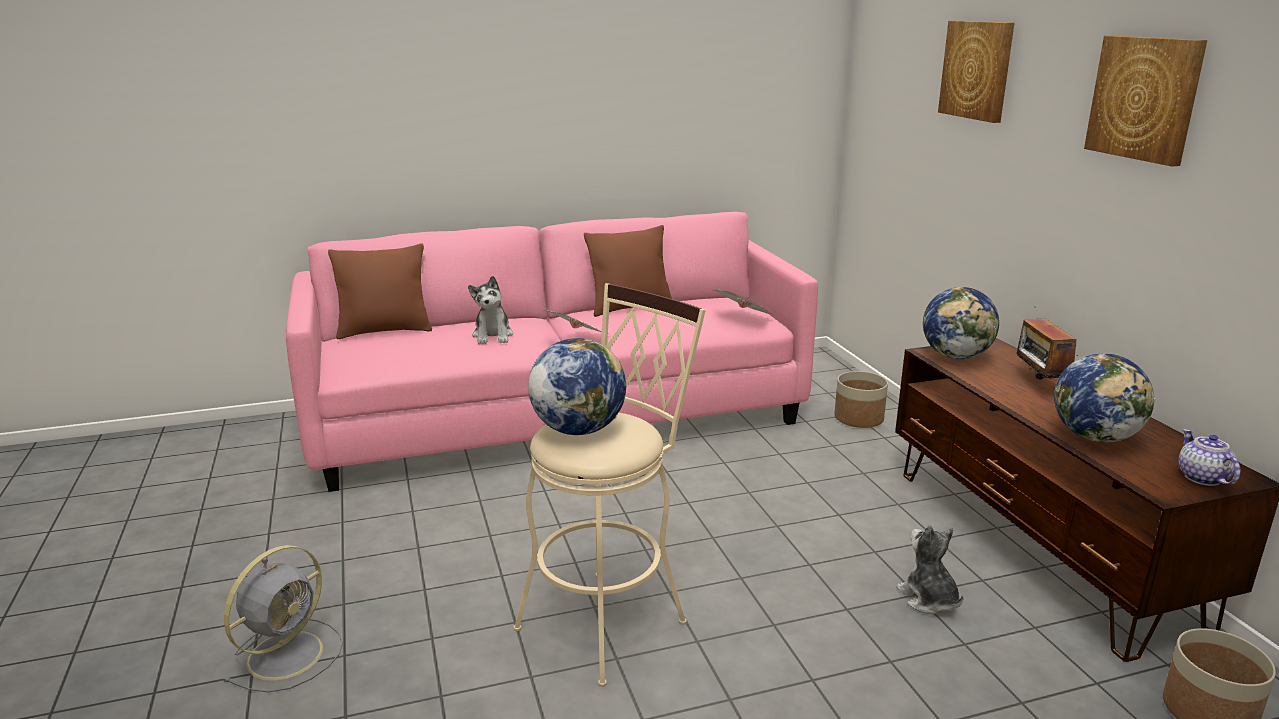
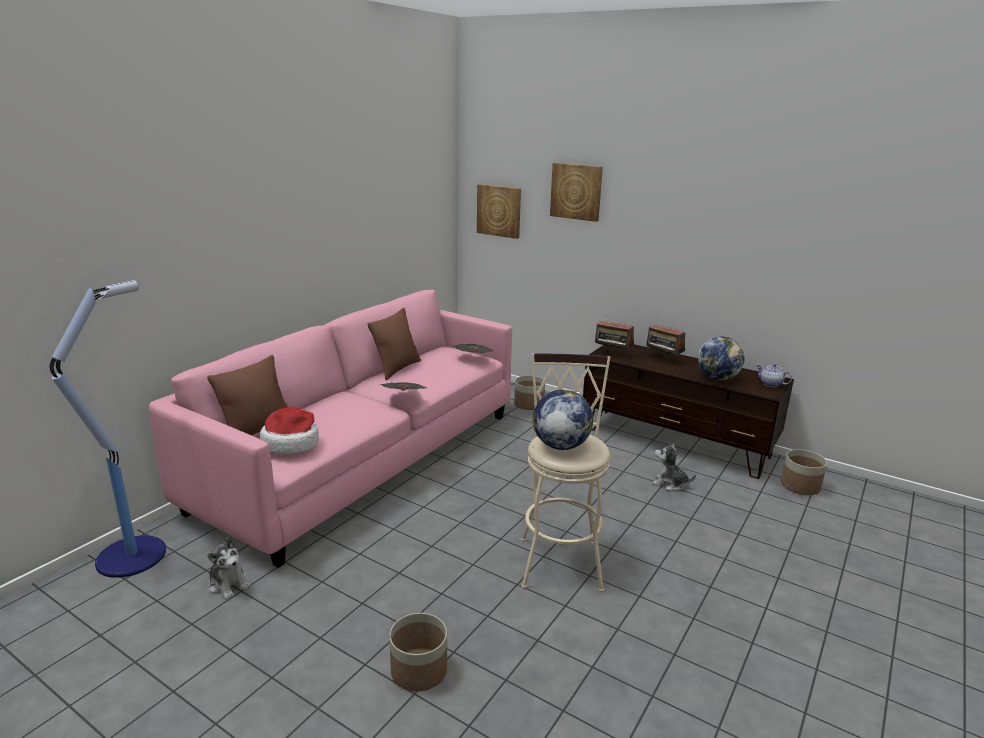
camera: 40 degrees left, 0 degrees up
(250, 432) = (134, 554): none -> floor lamp
(288, 653) = (418, 670): grey fan -> planter
(387, 350) = (291, 443): none -> hat
(493, 336) = (346, 411): plush toy -> plush toy (229, 584)
(956, 356) = (612, 354): globe -> radio
(1145, 98) = (696, 208): picture -> picture (499, 211)

